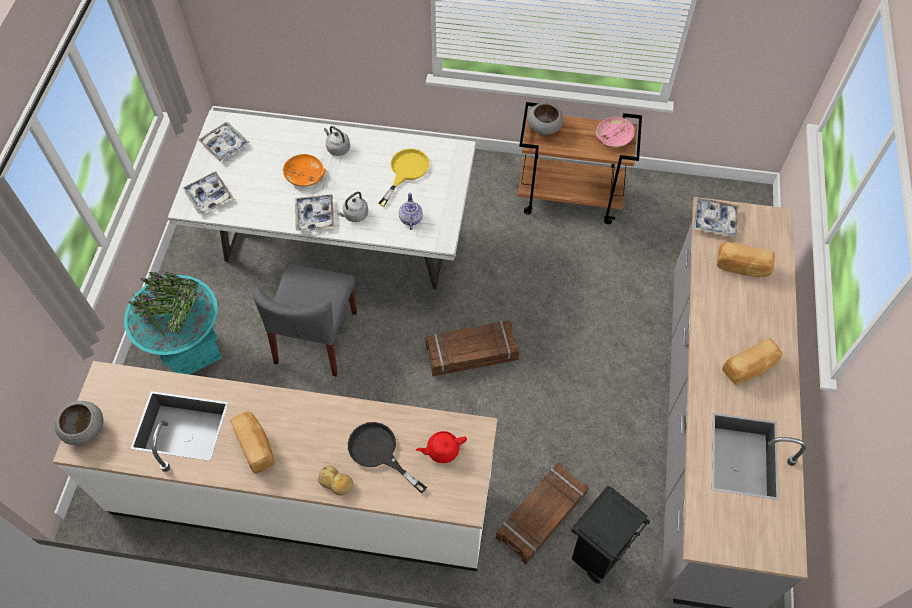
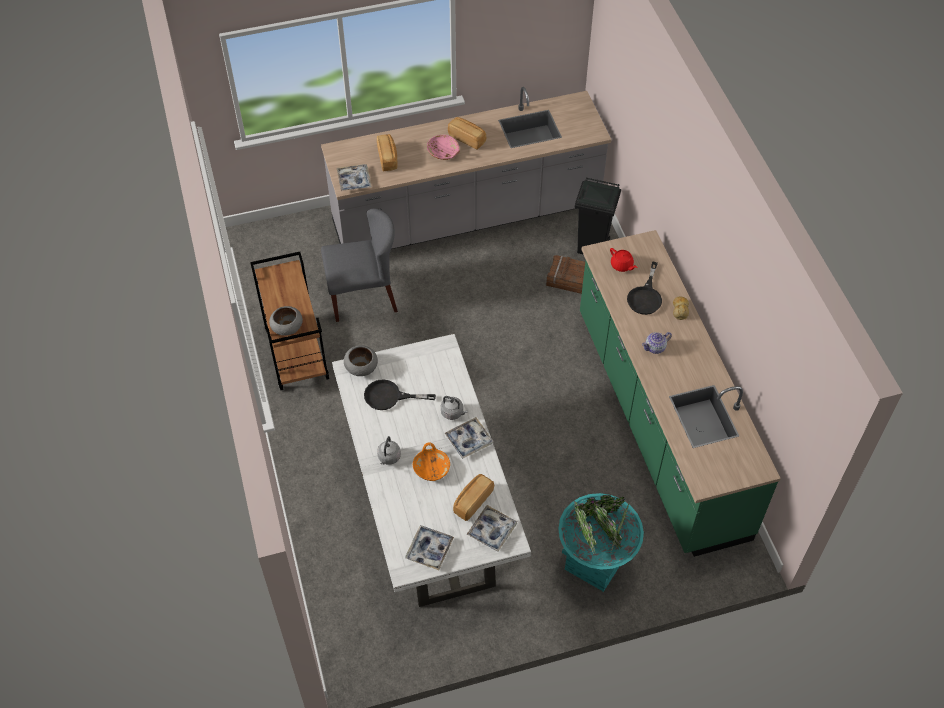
camera: 115 degrees left, 5 degrees down
(85, 429) = (746, 472): grey bowl -> grey bowl (361, 367)
(256, 446) = (687, 364): bread -> bread (472, 501)
(302, 496) = (658, 423): white counter -> green counter
(316, 338) = (530, 476): grey chair -> grey chair (363, 296)
(406, 171) = (389, 397): yellow frying pan -> black frying pan
(410, 219) = (436, 374): teapot -> teapot (655, 347)
(471, 353) = (483, 366): crate -> none
(613, 137) = (277, 279): pink bowl -> pink bowl (444, 152)

